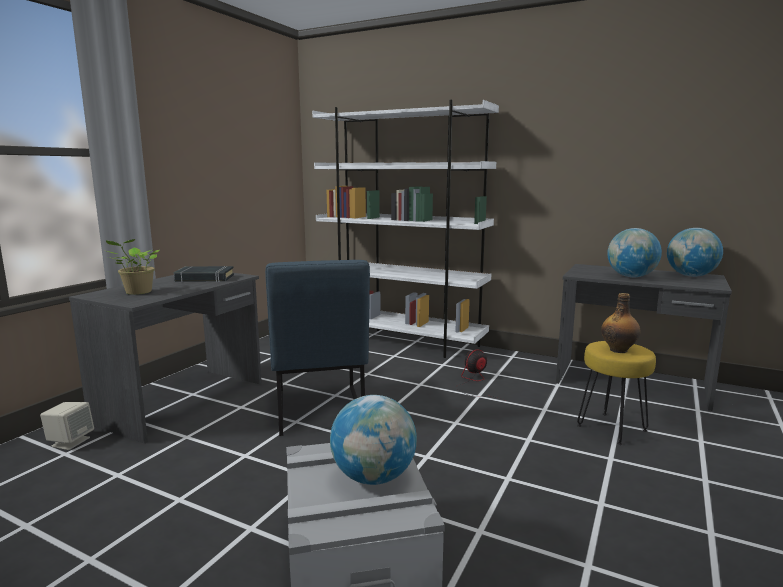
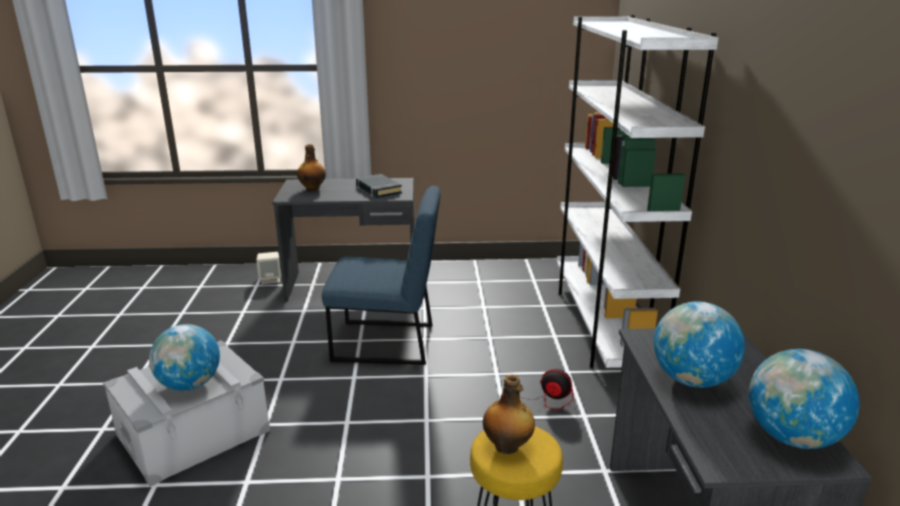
camera: 60 degrees right, 10 degrees up
(137, 292) = (313, 189): potted plant -> bottle
(319, 411) = (387, 343): blue chair -> blue chair turned 135 degrees counterclockwise

